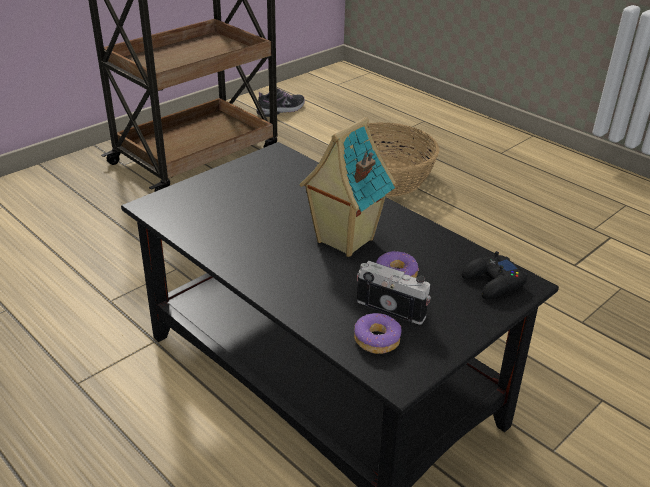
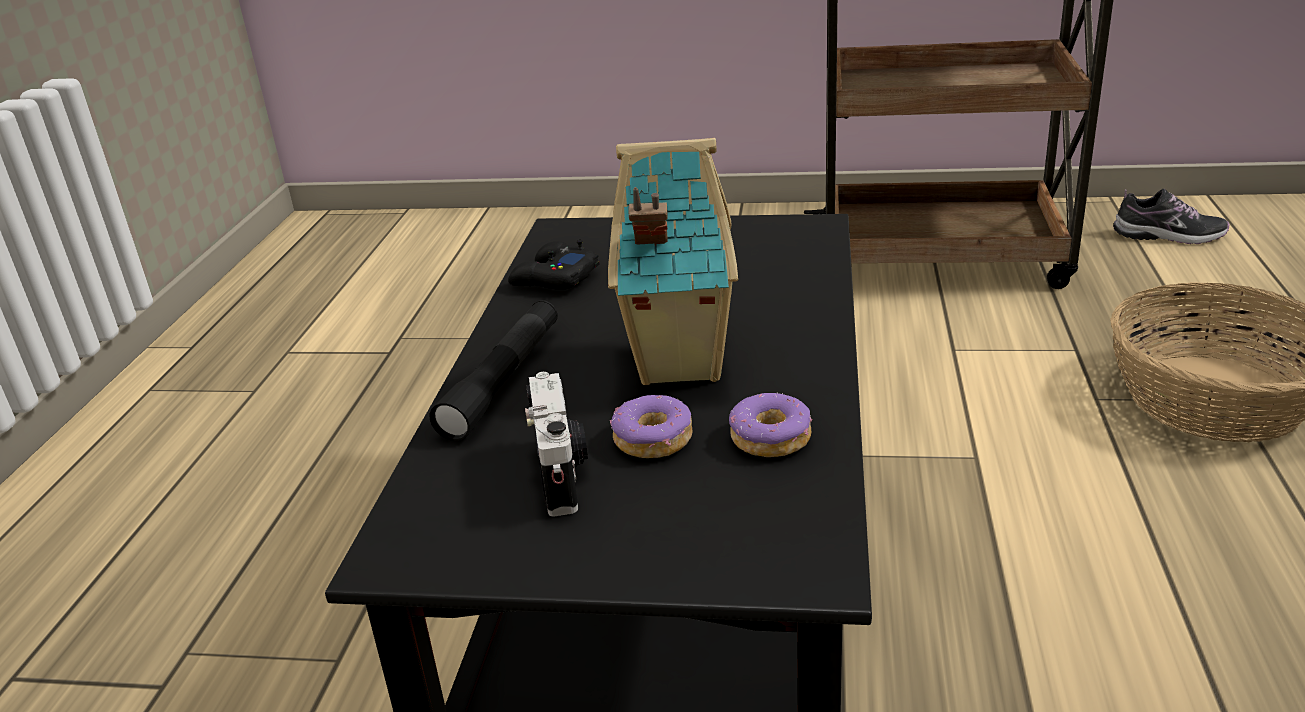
camera: 55 degrees right, 5 degrees down
(287, 288) = (503, 380): none -> black flashlight
(377, 340) = (467, 497): donut -> donut (771, 438)
(493, 283) = (764, 534): black game controller -> black game controller (554, 278)

